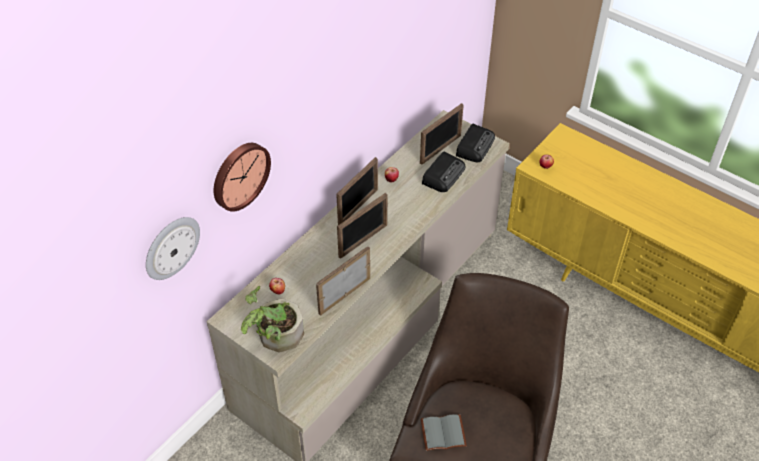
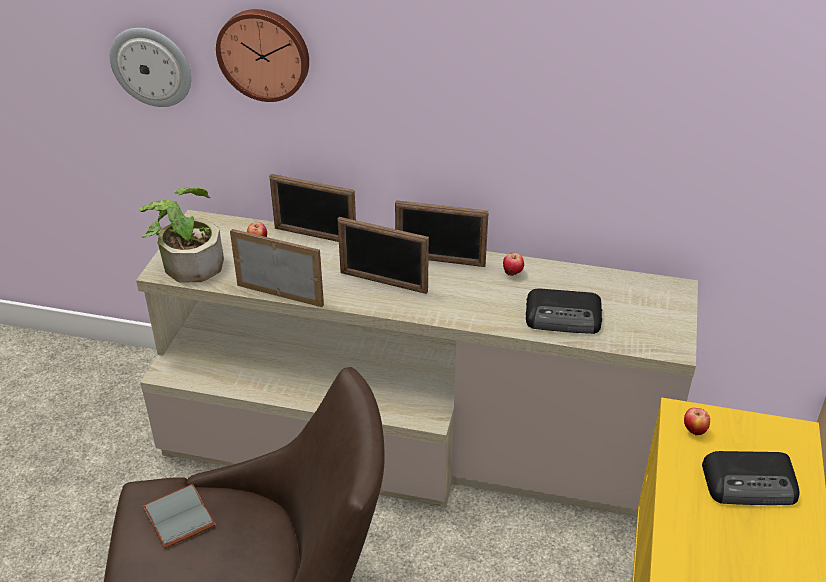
camera: 65 degrees right, 10 degrees down
(440, 149) = (612, 300): picture frame -> picture frame (315, 236)
(475, 146) = (653, 331): radio -> radio (751, 484)

